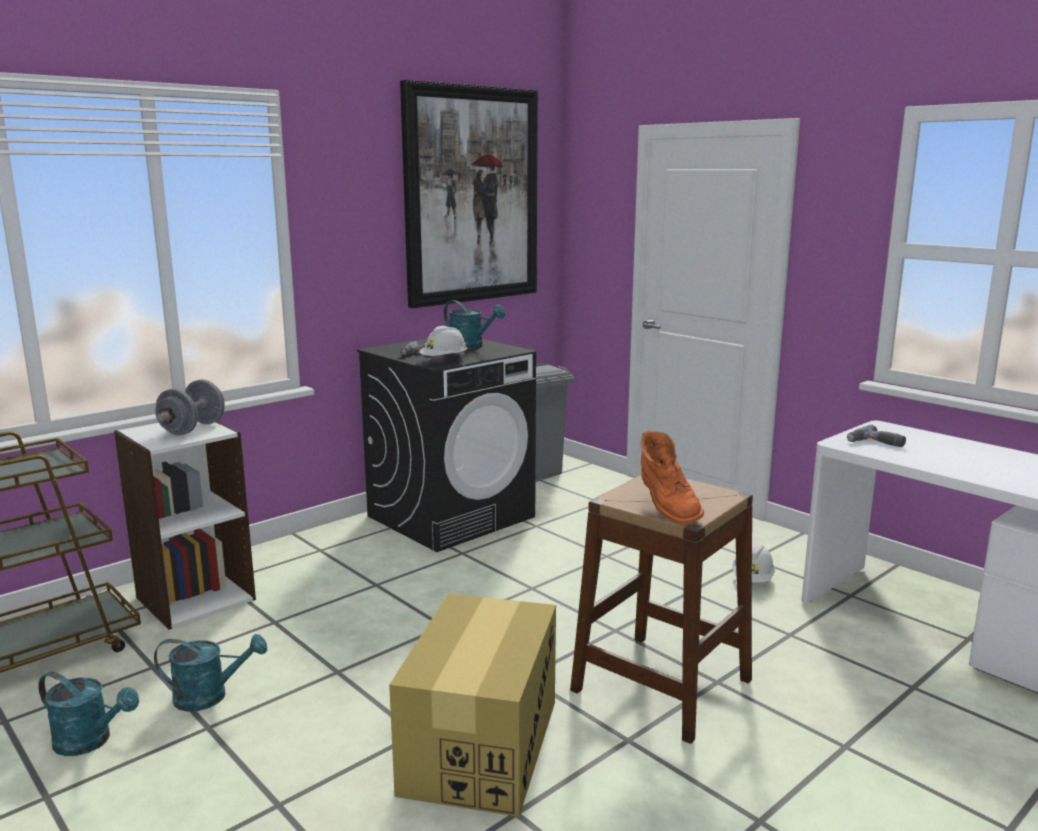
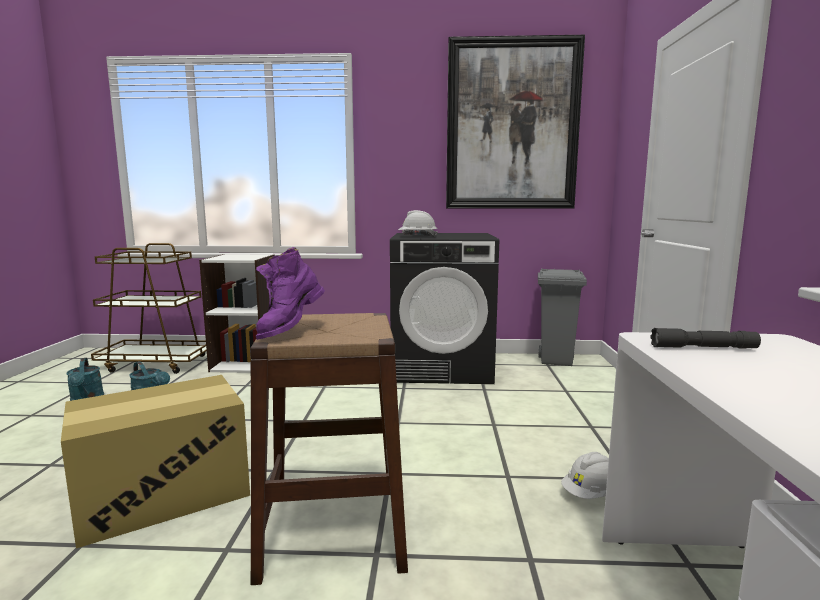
camera: 45 degrees right, 5 degrees down
(193, 429) = (246, 257): grey dumbbell -> none
(471, 347) = (464, 235): turquoise watering can -> none
(666, 509) = (290, 330): orange boot -> purple boot
(875, 443) = (703, 348): power drill -> grey flashlight

